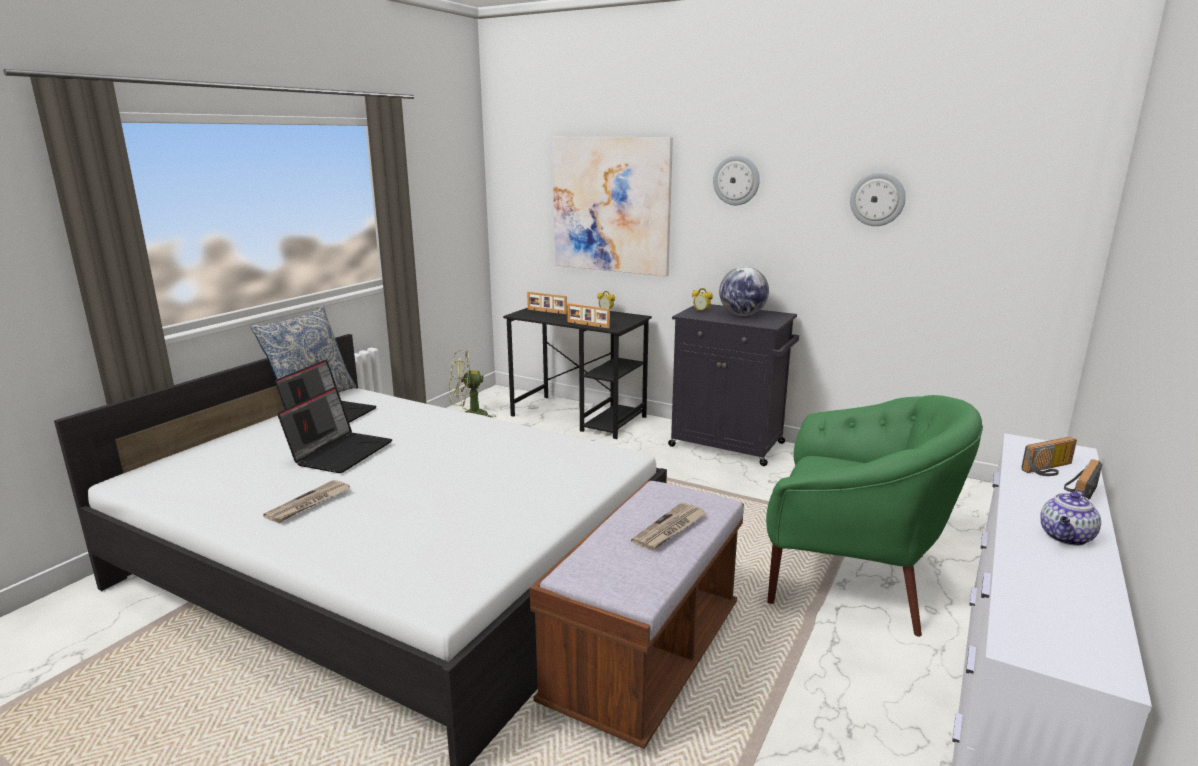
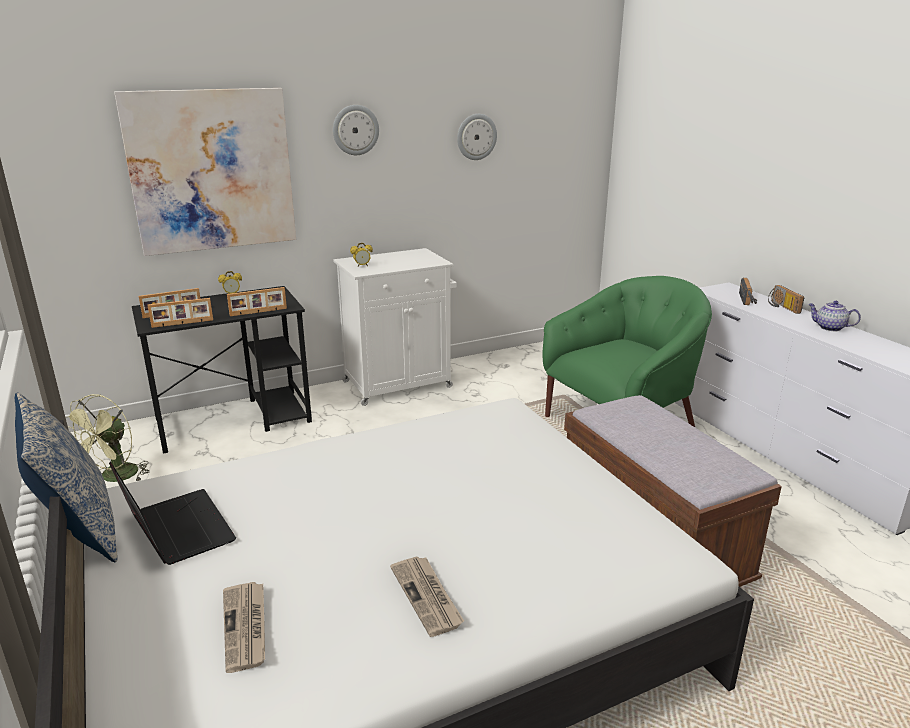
camera: 55 degrees left, 5 degrees up
(341, 452) = (311, 544): laptop -> none
(535, 318) = (182, 324): none -> picture frame
(669, 529) = (666, 430): newspaper -> newspaper (246, 627)
(729, 445) = (399, 384): black cabinet -> white cabinet
(742, 315) = (398, 260): globe -> none
(1066, 537) = (829, 328): teapot -> teapot turned 135 degrees clockwise

